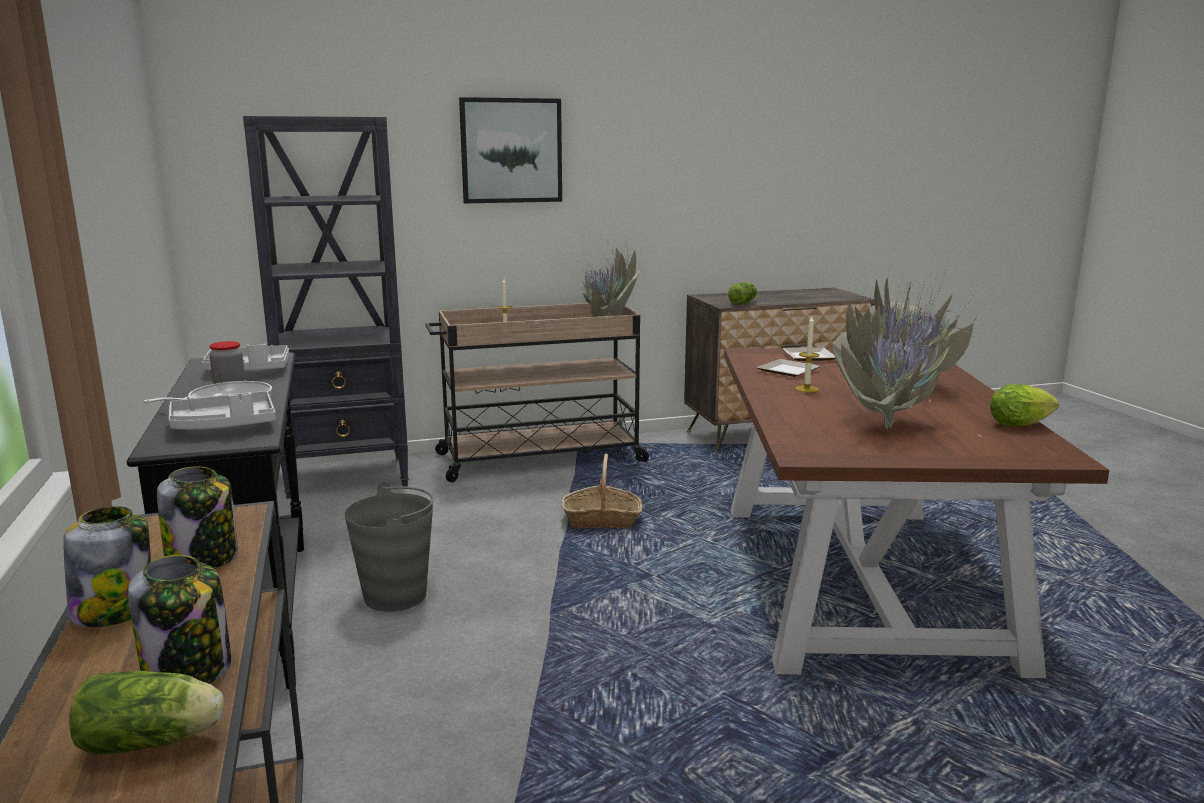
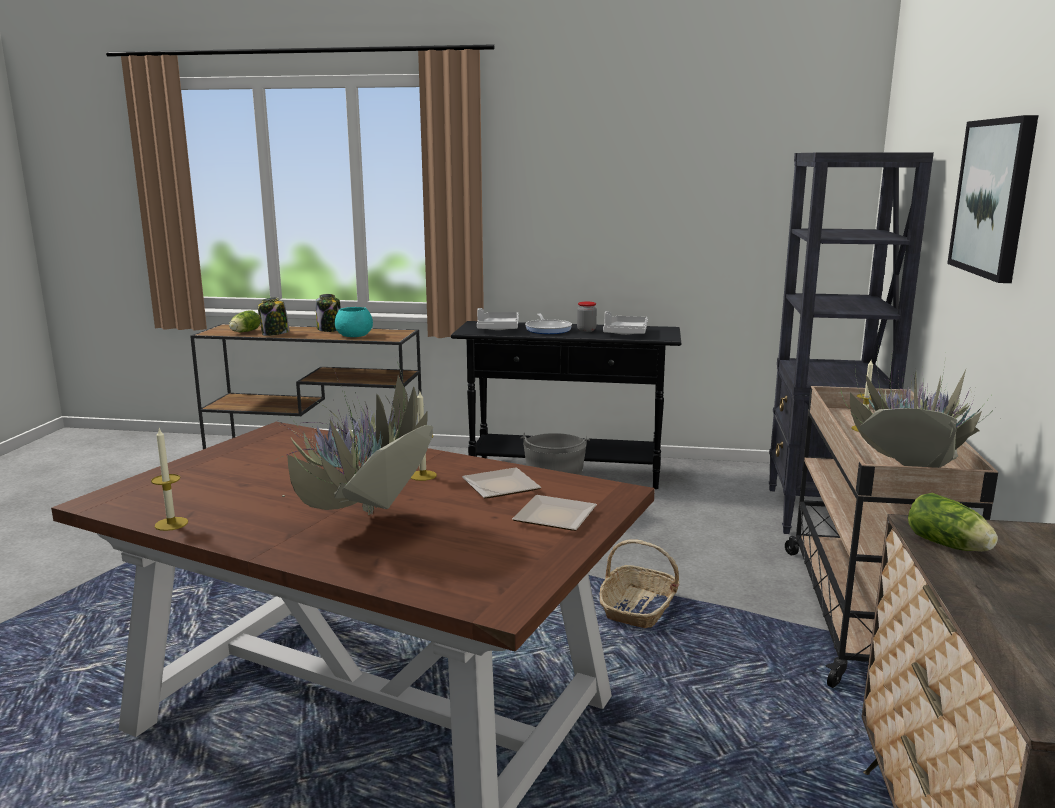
camera: 115 degrees right, 0 degrees up
(203, 558) = (355, 335): jar -> turquoise bowl
(888, 425) = (278, 472): potted plant -> none
(1022, 424) = (171, 524): lettuce -> candle

